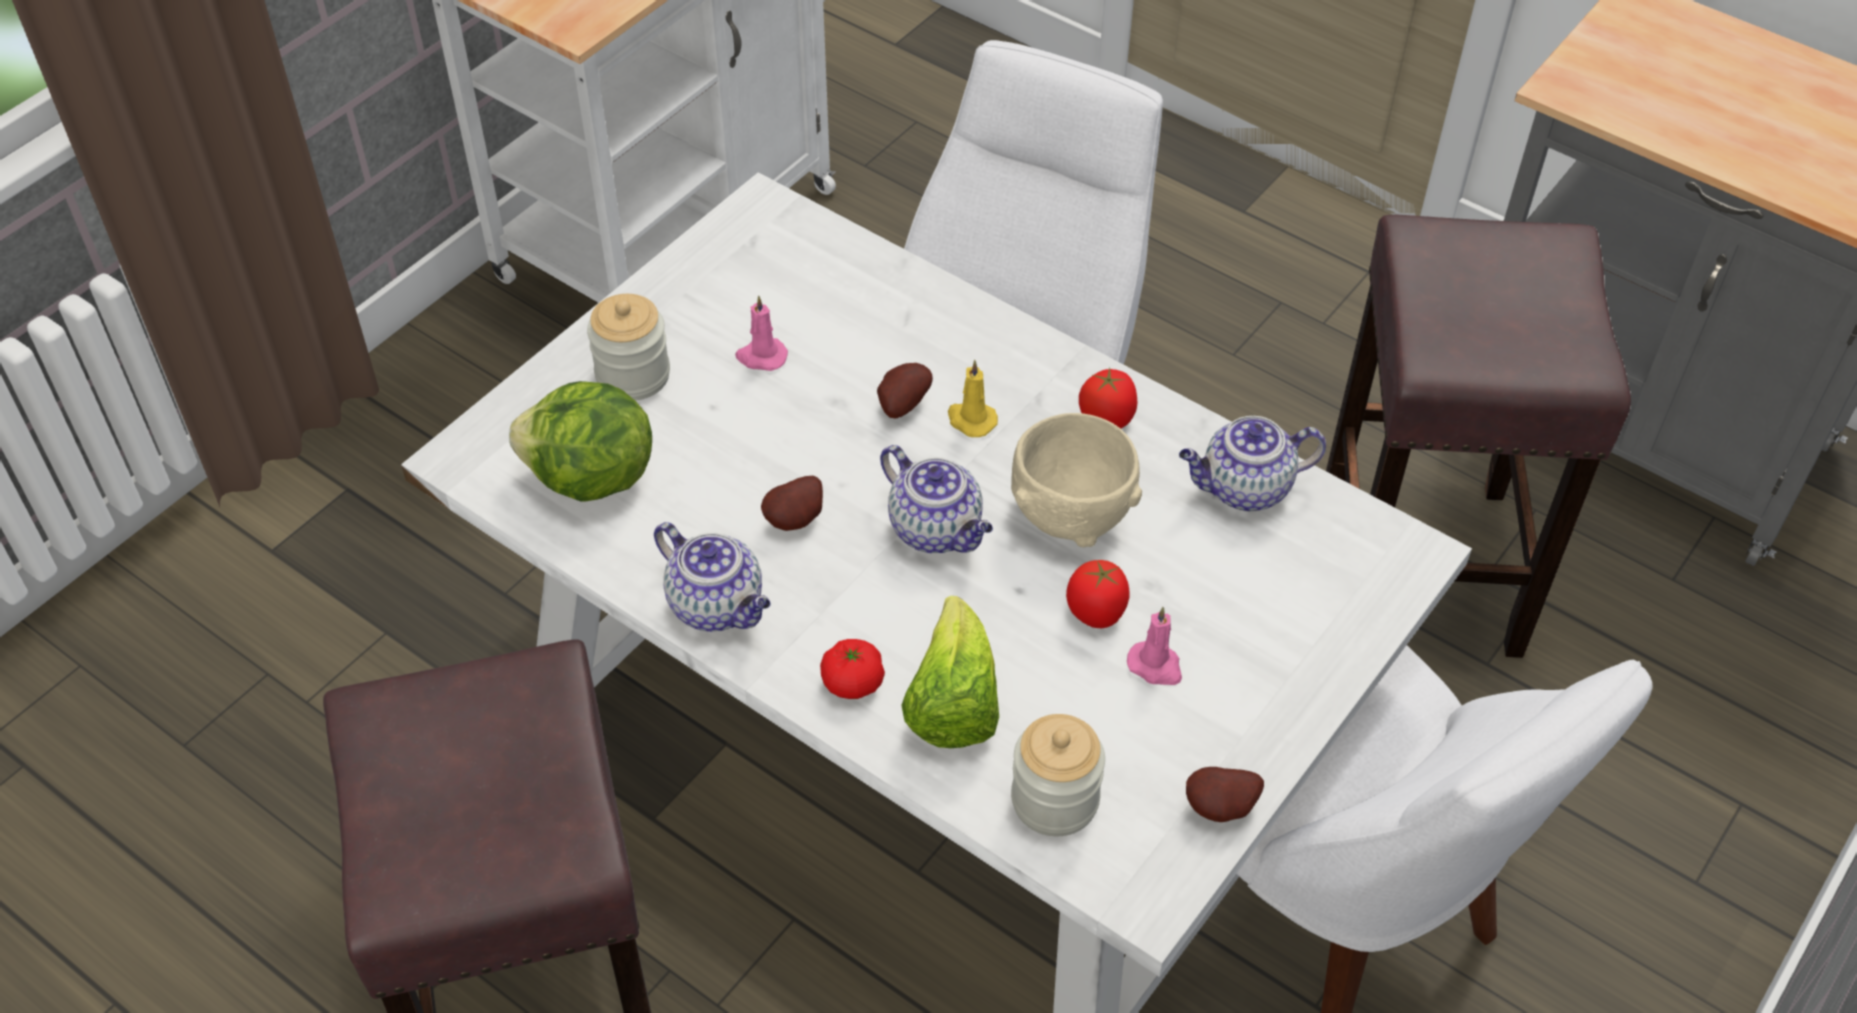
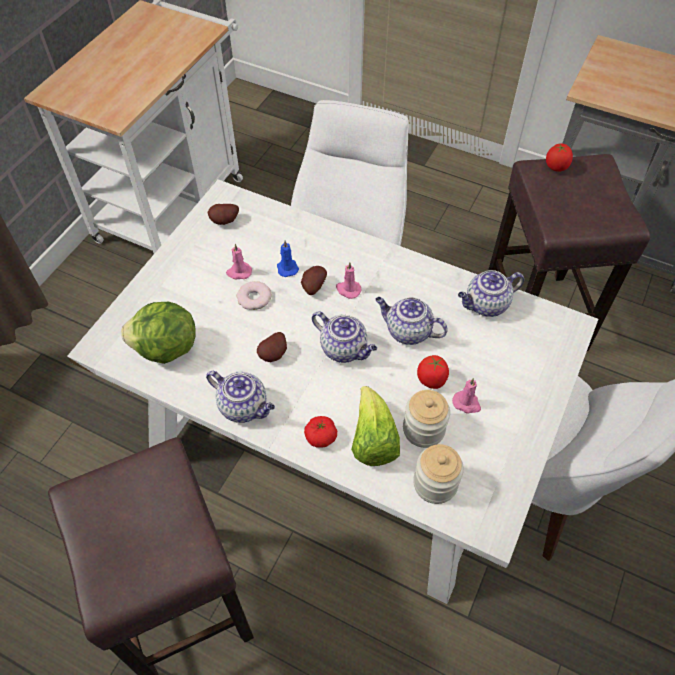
camera: 10 degrees left, 5 degrees up
(633, 375) = (177, 291): jar -> jar (423, 429)
(780, 410) = (254, 298): none -> donut
(858, 361) = (287, 267): none -> blue candle
(970, 420) = (348, 289): yellow candle -> pink candle
(1070, 515) = (407, 331): beige bowl -> teapot
(1107, 419) = (413, 279): tomato -> tomato (556, 167)
(1222, 810) = (517, 474): potato -> potato (225, 222)

